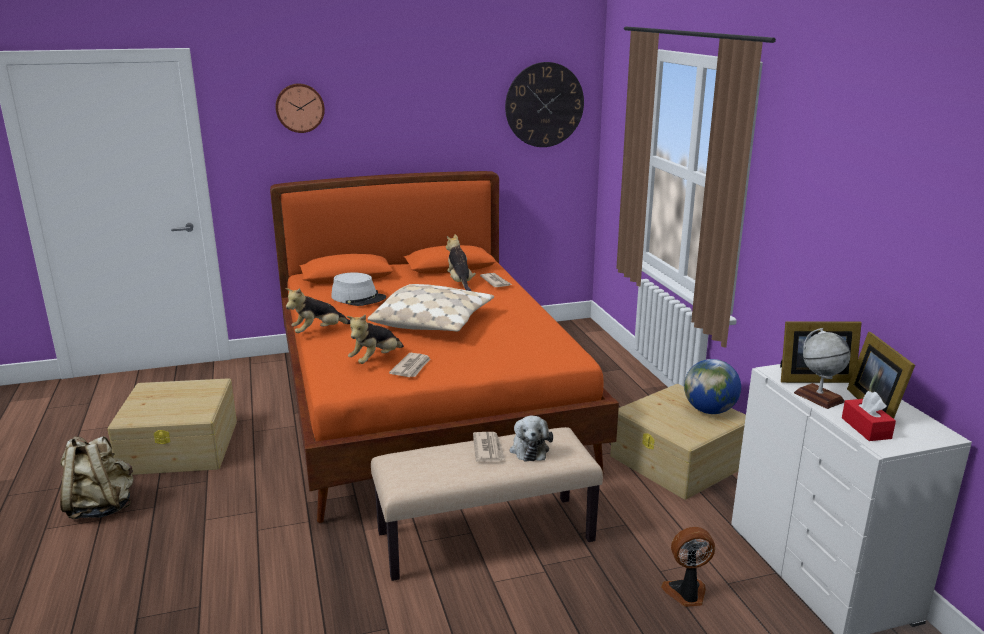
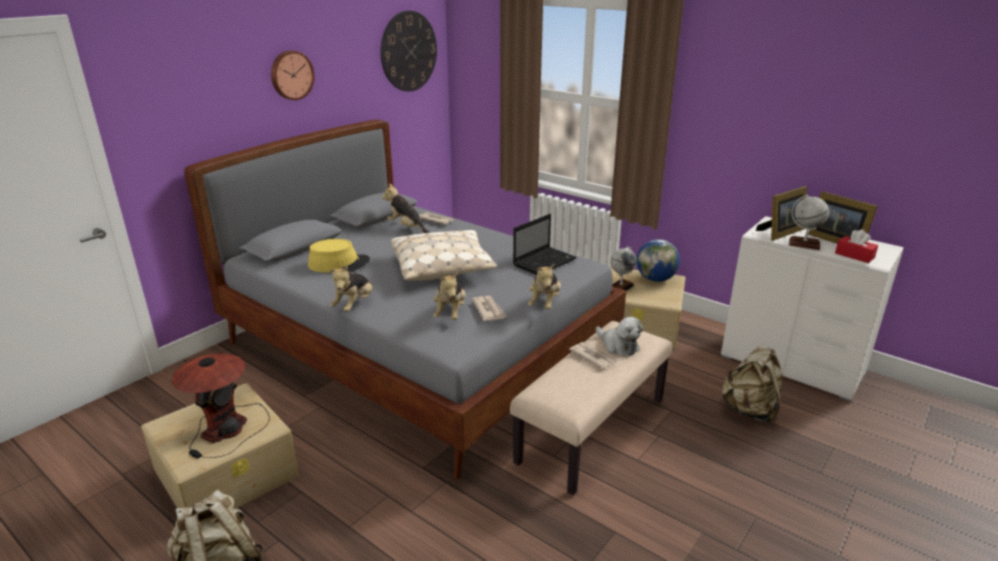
camera: 35 degrees left, 5 degrees up
(177, 404) = (226, 428): none -> table lamp
(299, 108) = (201, 76): wall clock -> wall clock (291, 75)
(358, 298) = (339, 263): grey hat -> yellow hat
(426, 408) = (419, 348): orange bed -> grey bed
(470, 377) = (545, 303): none -> plush toy
(534, 343) = (545, 261): none -> laptop
(655, 405) = (621, 287): none -> globe
(686, 594) = (750, 410): fan -> beige backpack

